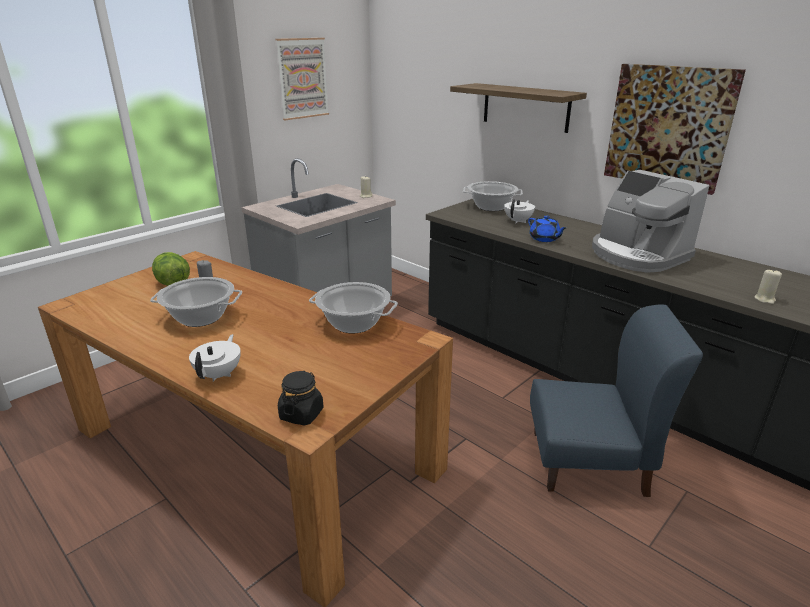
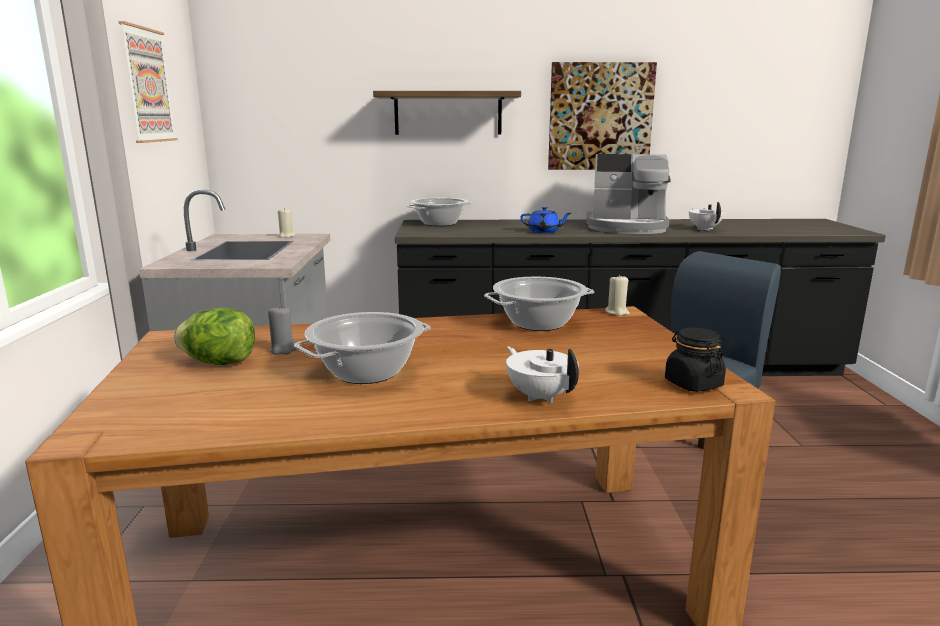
camera: 45 degrees left, 10 degrees down
(518, 221) = (491, 227): white teapot -> white teapot (704, 229)
(764, 299) = (747, 231): beige candle -> beige candle (617, 312)

